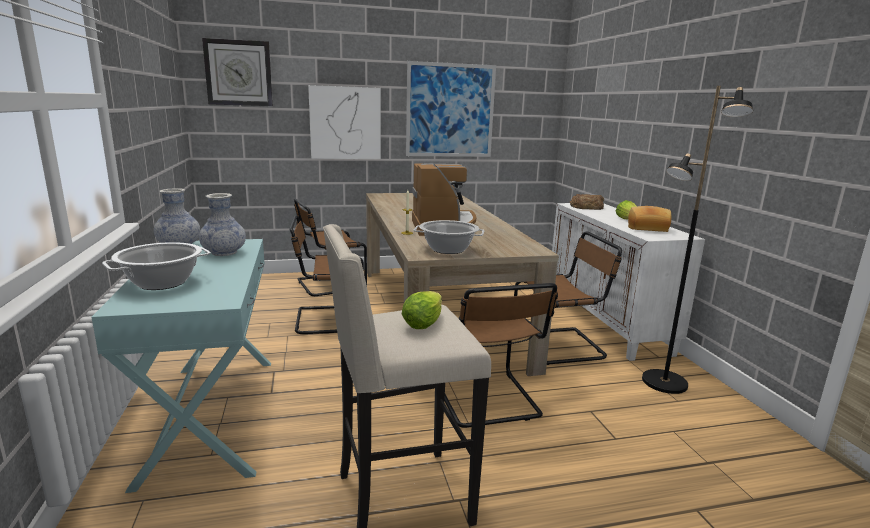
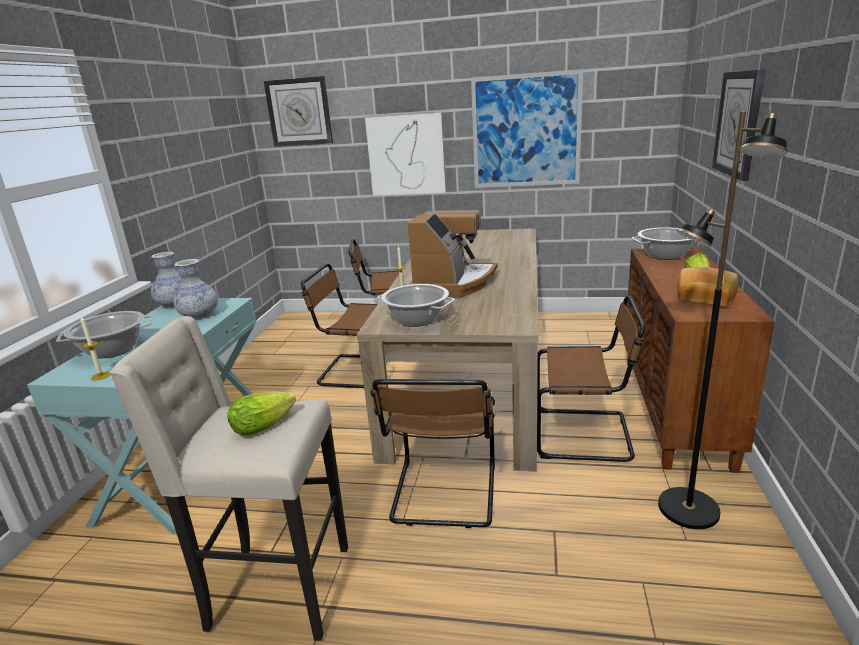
camera: 25 degrees right, 5 degrees up
(183, 303) = (100, 376): none -> candle
(587, 207) = (665, 255): bread -> cooking pot
(607, 323) = (675, 410): white cabinet -> brown cabinet
(642, 109) = (738, 123): none -> wall clock

